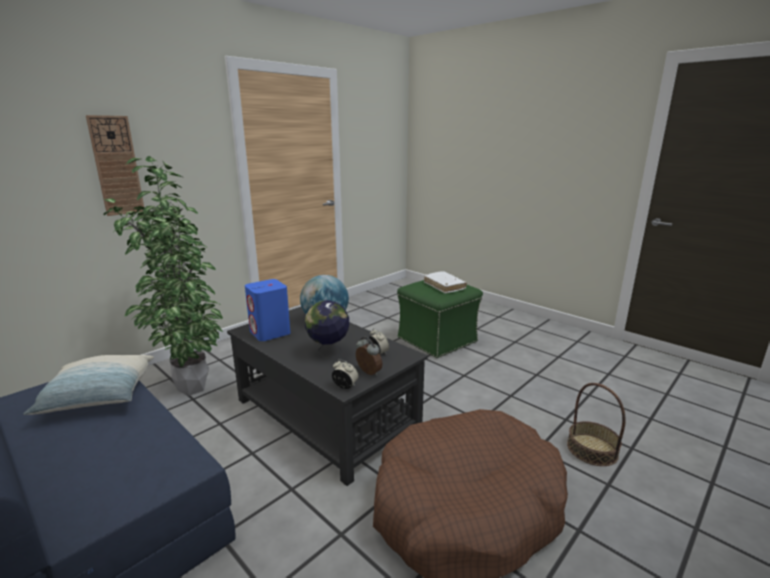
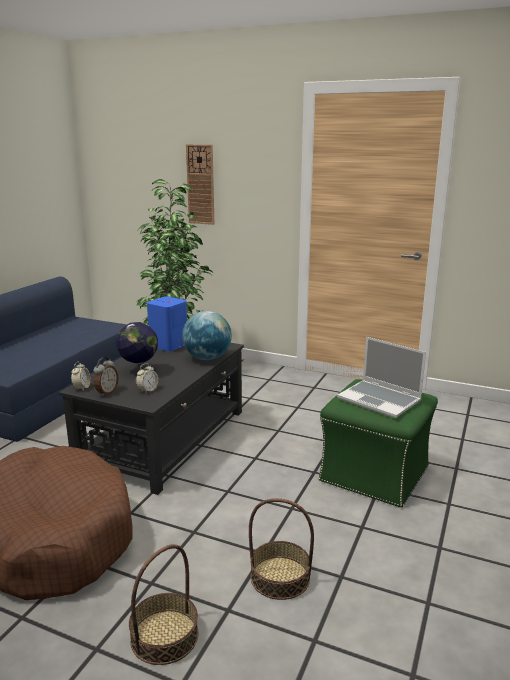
camera: 70 degrees right, 0 degrees up
(99, 397) = (82, 335): pillow -> none
(444, 286) = (380, 400): white book -> laptop
(535, 394) = (280, 577): none -> basket

